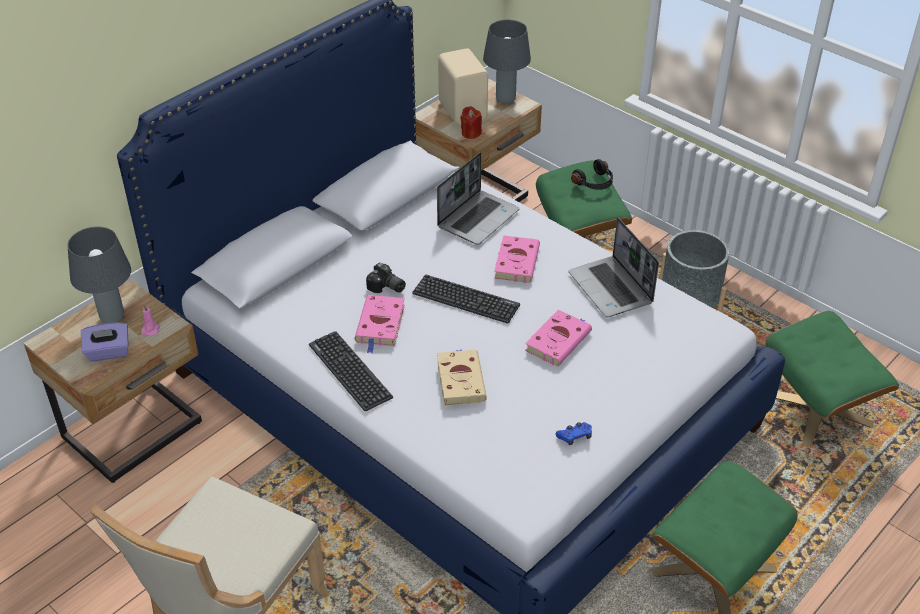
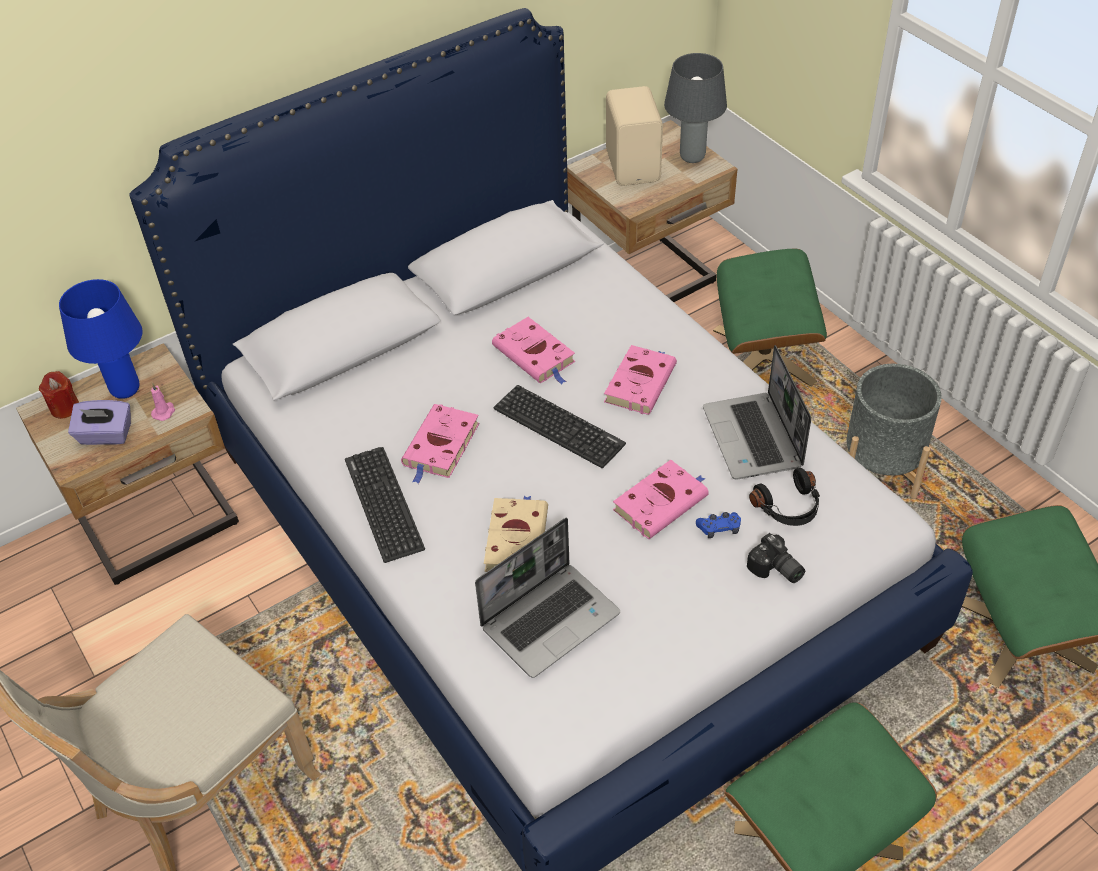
camera: 15 degrees right, 5 degrees up
(112, 318) = (125, 391): grey table lamp -> blue table lamp
(386, 288) = (465, 396): camera -> camera (775, 570)
(431, 253) = (535, 355): none -> pink book
(471, 133) = (634, 198): red candle -> red candle (65, 408)
(478, 218) = (609, 315): laptop -> laptop (550, 619)
(575, 436) = (641, 644): blue game controller -> blue game controller (719, 528)
(595, 183) = (788, 281): black headphones -> black headphones (789, 508)

